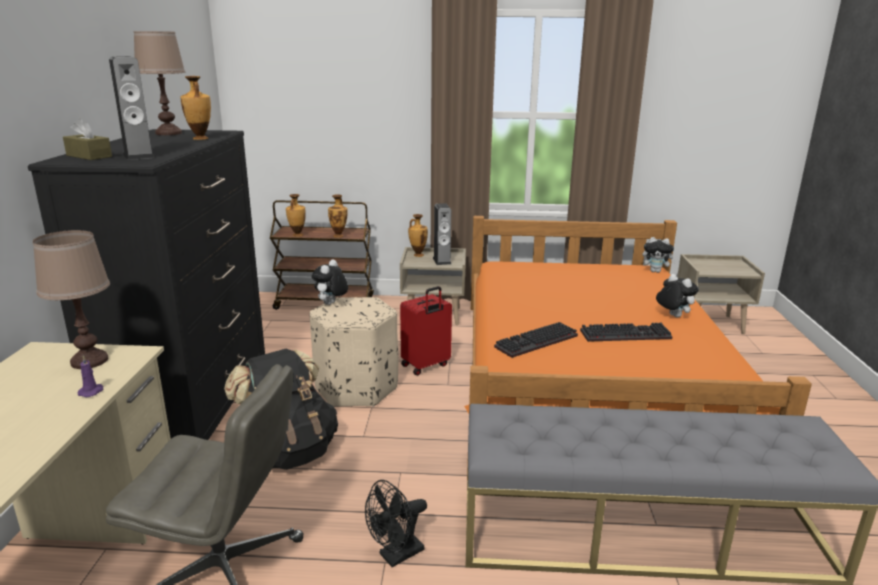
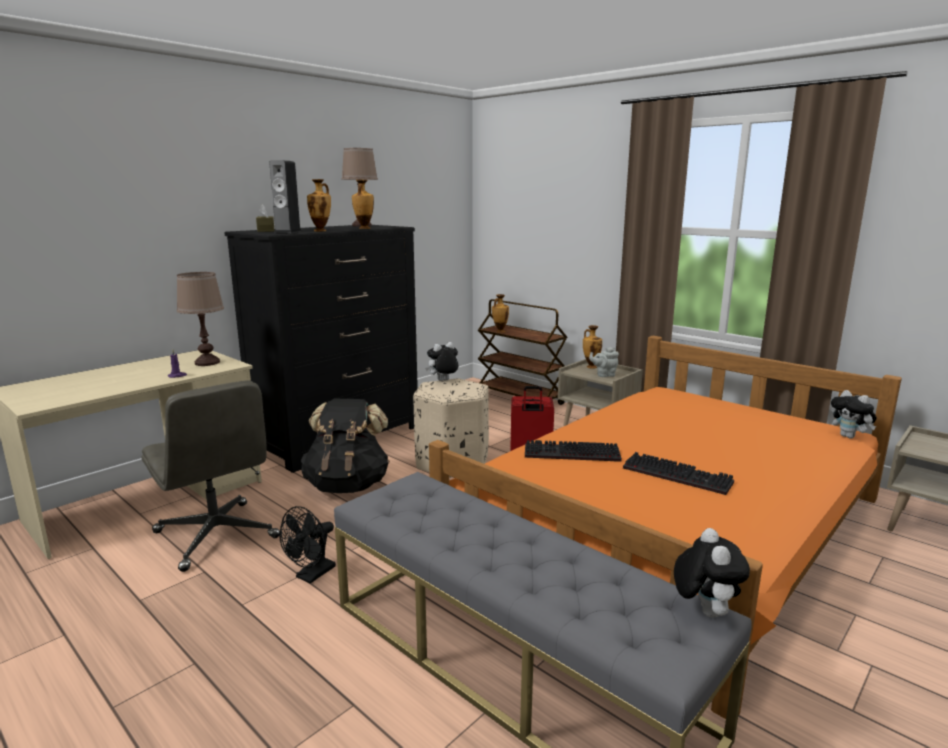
camera: 40 degrees right, 5 degrees down
(339, 235) = (530, 337): vase -> vase (321, 231)
(396, 556) = (311, 575): black fan -> black fan turned 60 degrees counterclockwise
(442, 261) = (604, 375): speaker -> grey teapot
(672, 316) = (773, 477): plush toy -> plush toy (704, 610)

